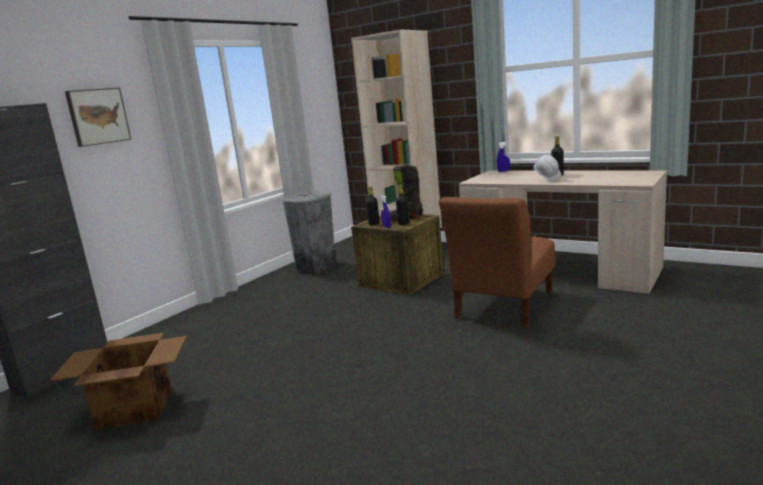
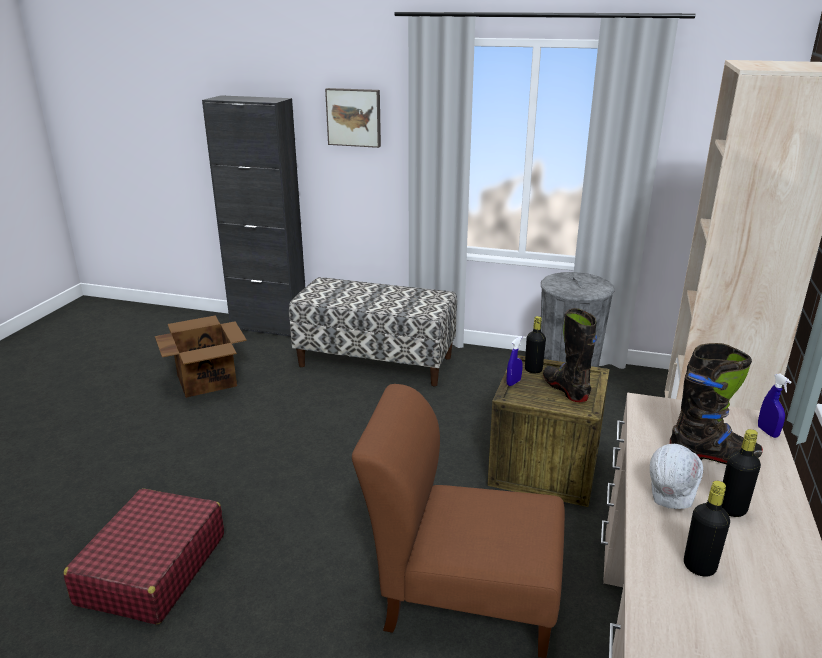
camera: 70 degrees right, 10 degrees up
(212, 322) = (376, 361): none -> bench
(403, 224) = (533, 394): black bottle -> black bottle (699, 567)
(438, 416) = (152, 569): none -> red suitcase
(519, 176) = (713, 456): none -> black boot

